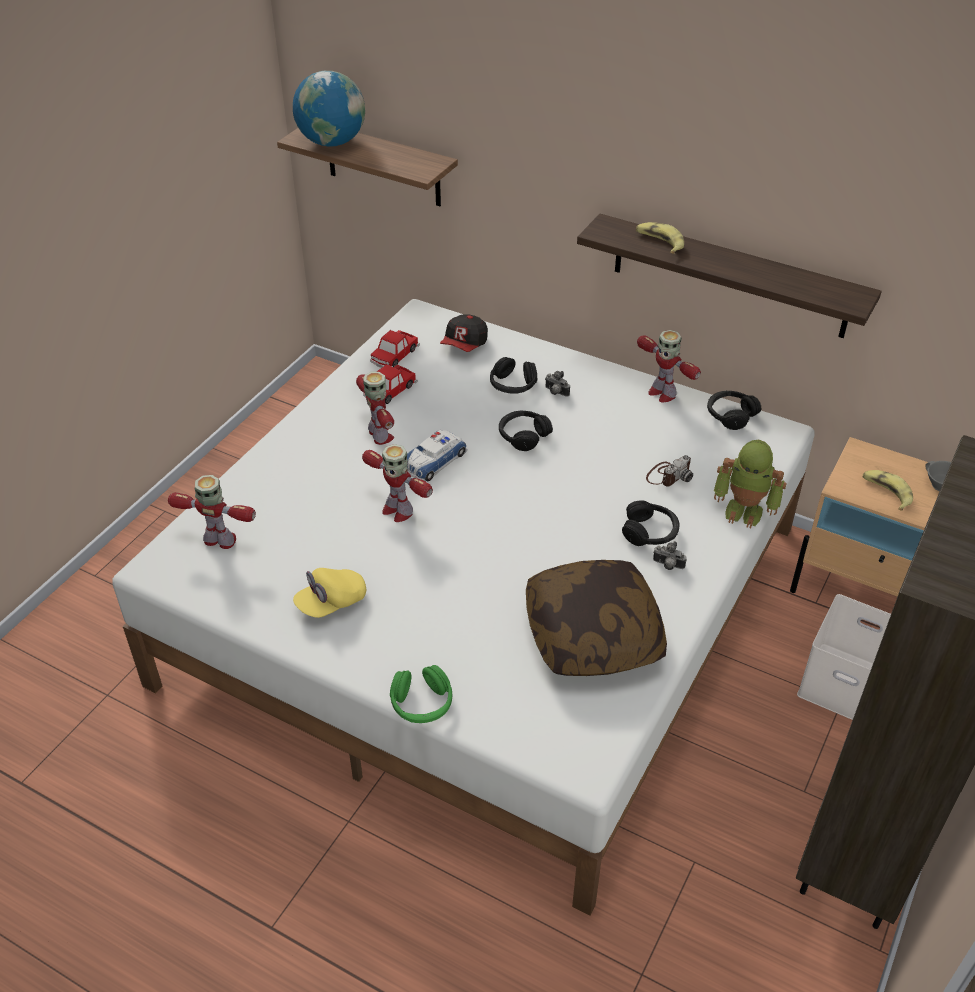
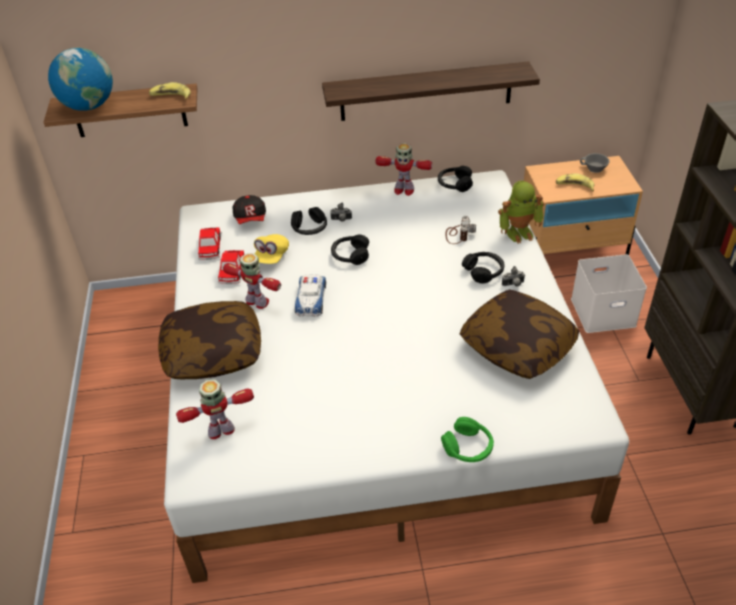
camera: 35 degrees left, 0 degrees up
(289, 462) = (213, 352): none -> pillow
(331, 602) = (343, 423): yellow cap -> yellow cap (271, 257)
(397, 510) = (322, 342): toy robot -> none
(659, 242) = (379, 84): banana -> banana (171, 97)

